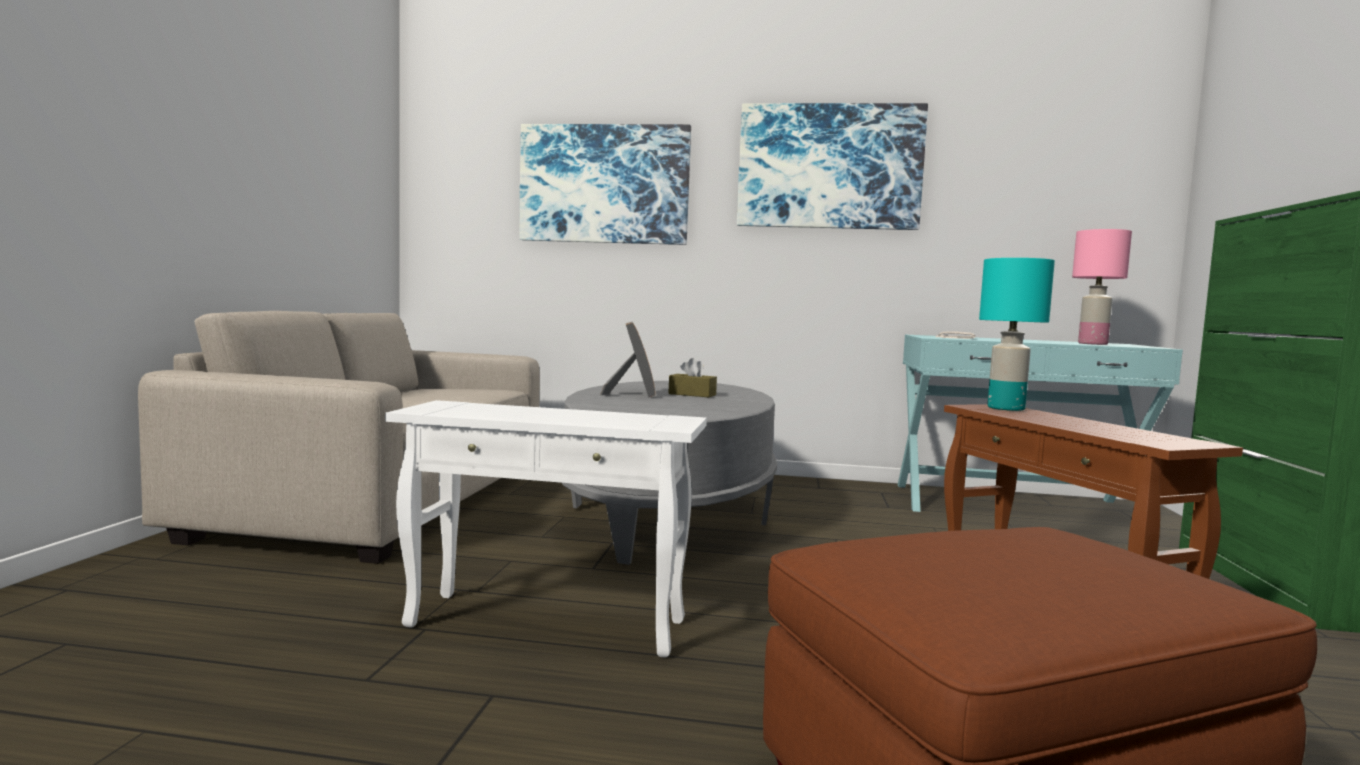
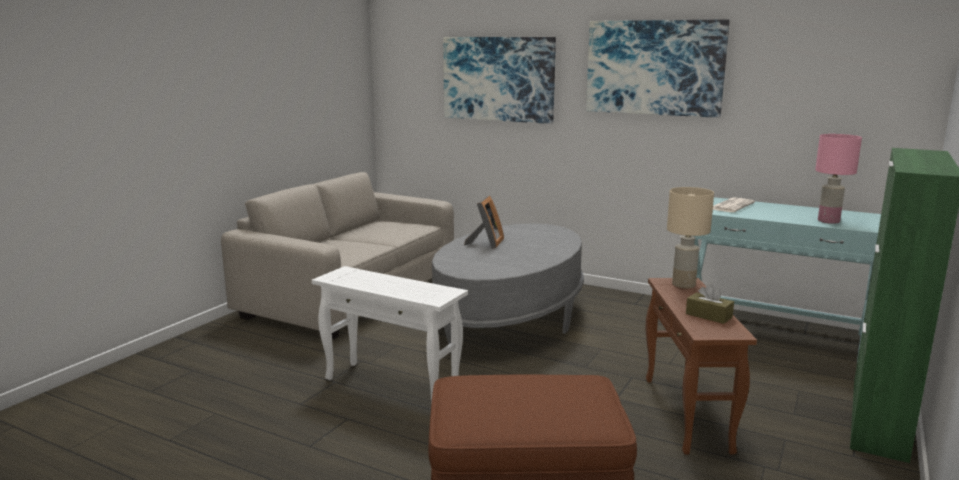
camera: 20 degrees right, 10 degrees up
(692, 394) = (525, 245): brown tissue box -> brown tissue box (708, 315)
(1005, 408) = (683, 285): turquoise table lamp -> beige table lamp

